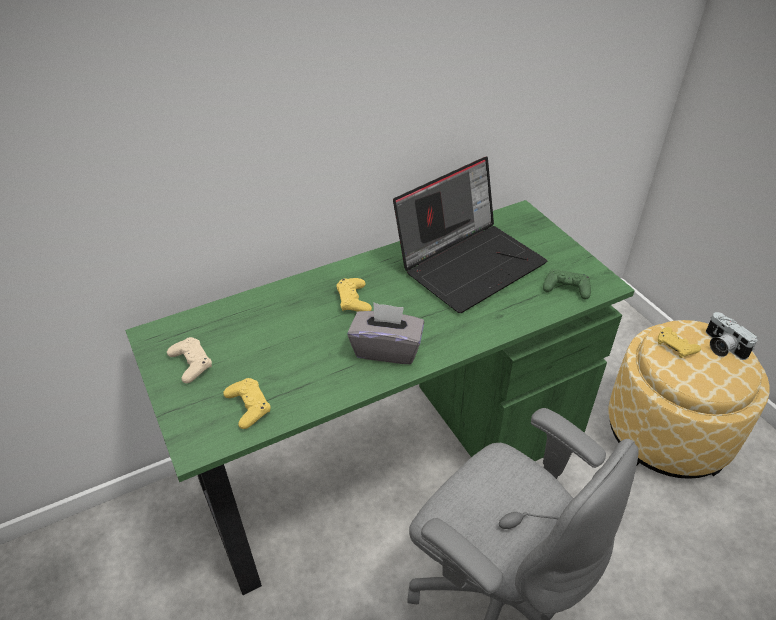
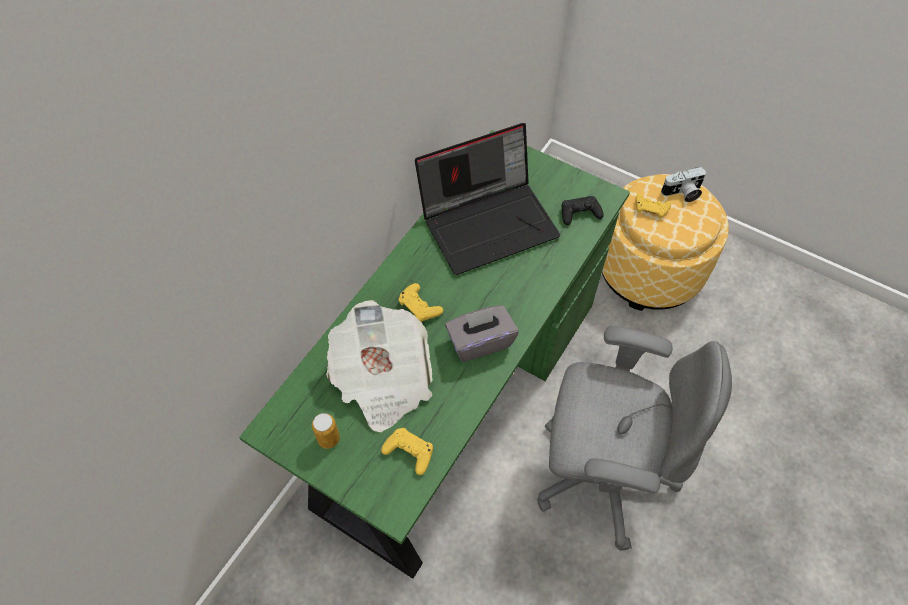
camera: 30 degrees left, 15 degrees up
(191, 363) = (328, 439): beige game controller -> can
(274, 340) = (382, 380): none -> newspaper
(470, 262) = (489, 221): laptop -> laptop turned 45 degrees clockwise
(566, 288) = (579, 213): green game controller -> black game controller
(721, 346) = (682, 193): camera -> camera turned 45 degrees counterclockwise

